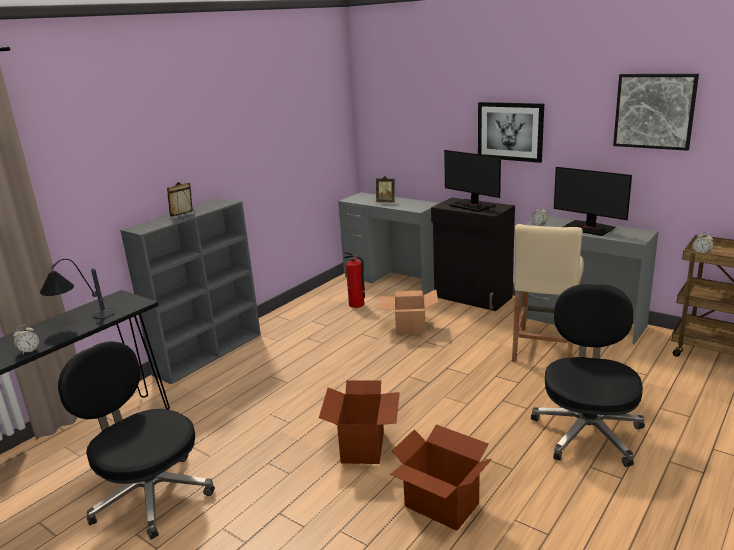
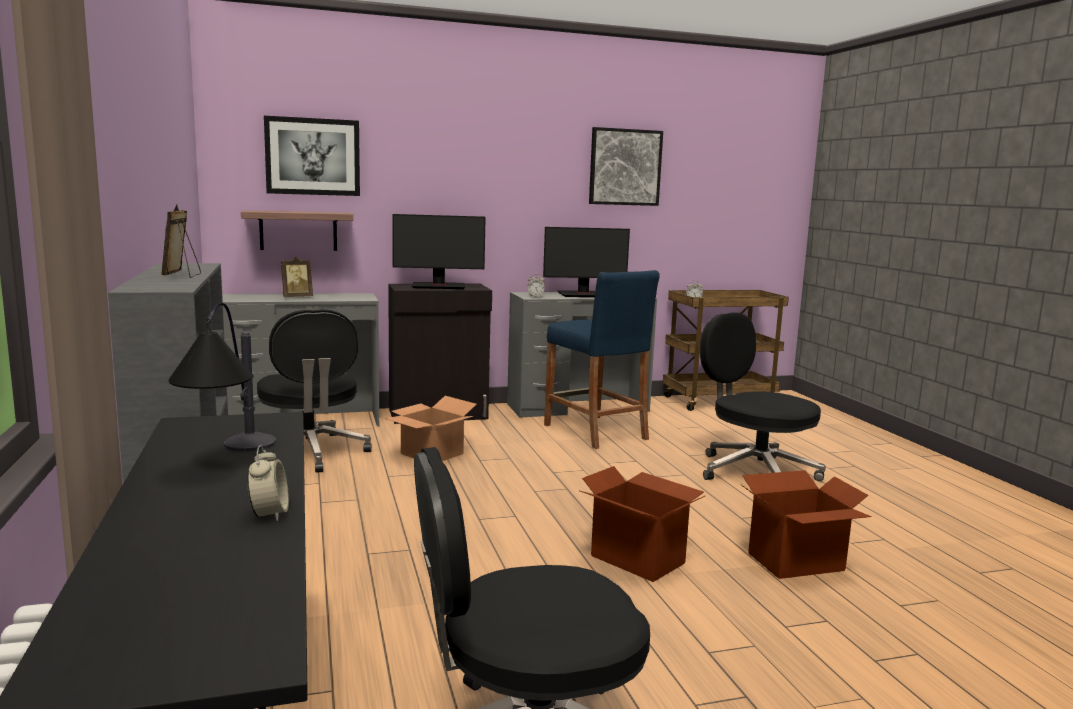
camera: 55 degrees left, 10 degrees down
(357, 304) = (310, 453): fire extinguisher -> black office chair
(401, 155) = (298, 230): none -> shelf
(510, 131) = (469, 191): picture -> picture (313, 156)
(544, 347) = (595, 432): beige stool -> blue stool

